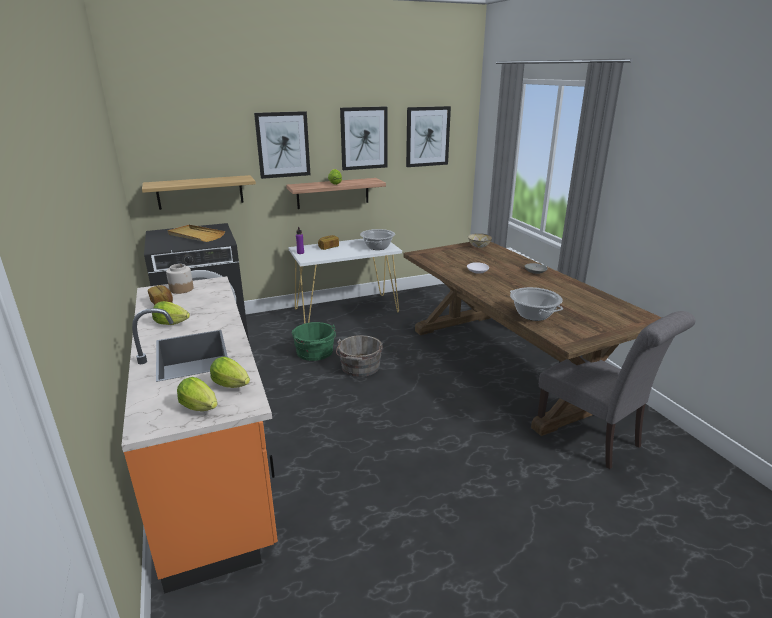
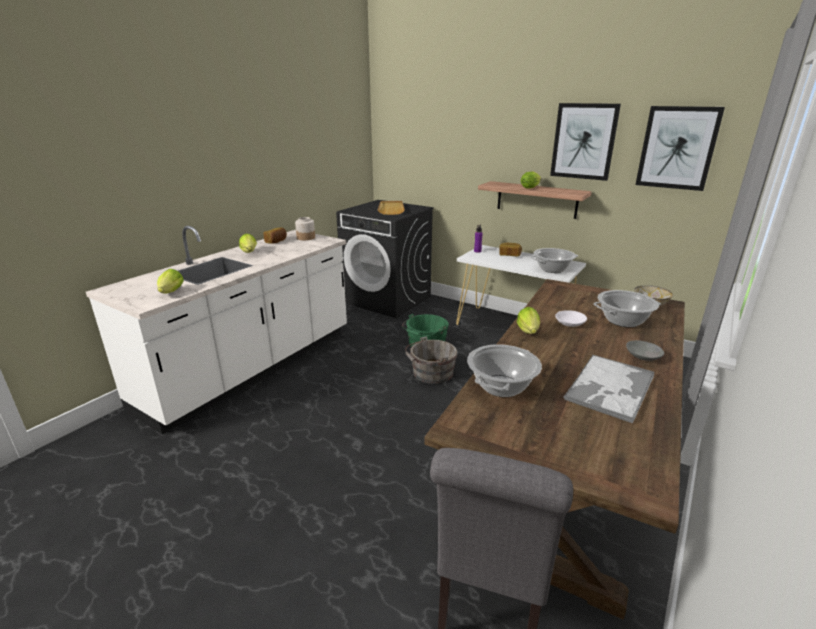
camera: 55 degrees right, 0 degrees up
(200, 192) = (419, 175): shelf -> none
(201, 408) = (135, 295): lettuce -> lettuce (528, 332)
(212, 460) = (252, 367): orange counter -> white counter
(283, 145) = (493, 140): picture -> none
(490, 259) = (623, 321): none -> cooking pot
(559, 291) = (609, 388): none -> tray

